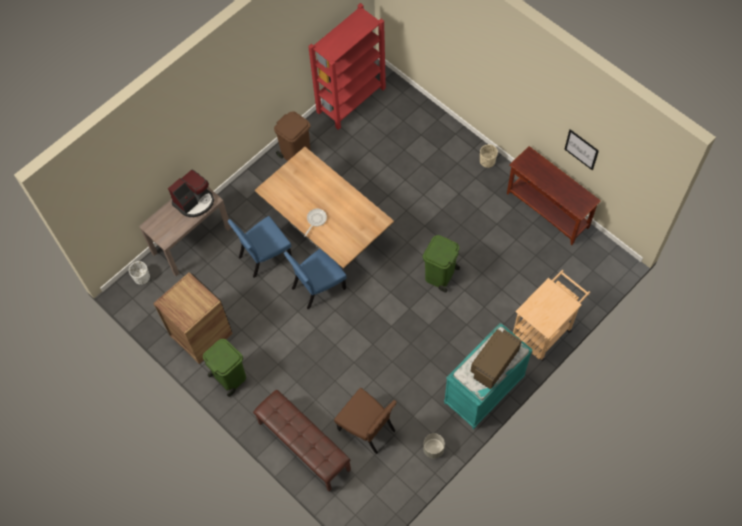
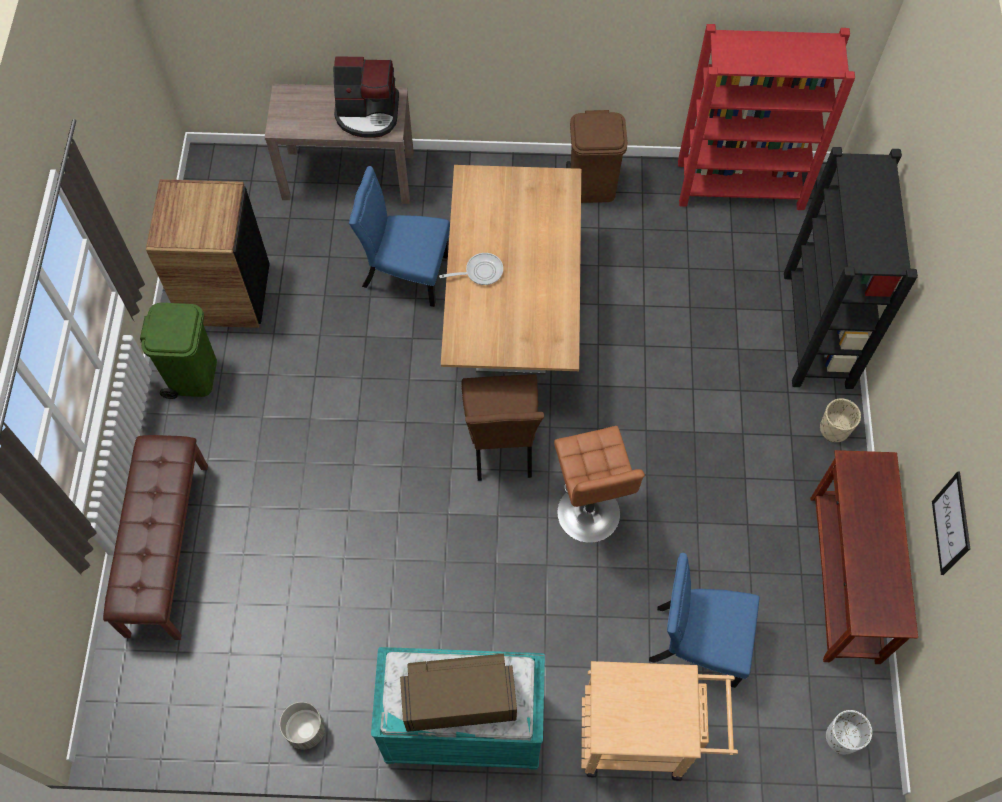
camera: 45 degrees right, 0 degrees up
(142, 277) = (246, 166): white planter -> white planter (842, 737)
(318, 286) = (422, 373): blue chair -> blue chair (699, 643)
(366, 428) = (262, 609): brown chair -> brown chair (501, 440)
(440, 275) = (588, 514): green trash can -> brown stool
(441, 130) = (818, 329): none -> black bookcase

